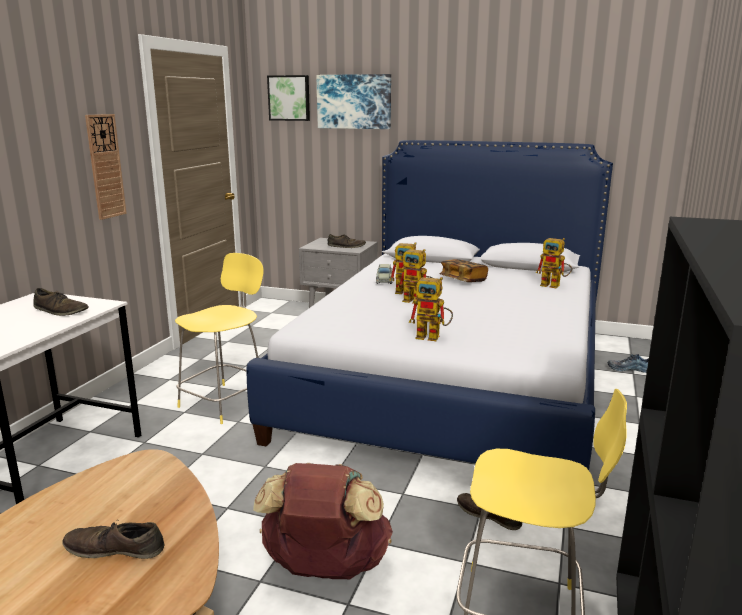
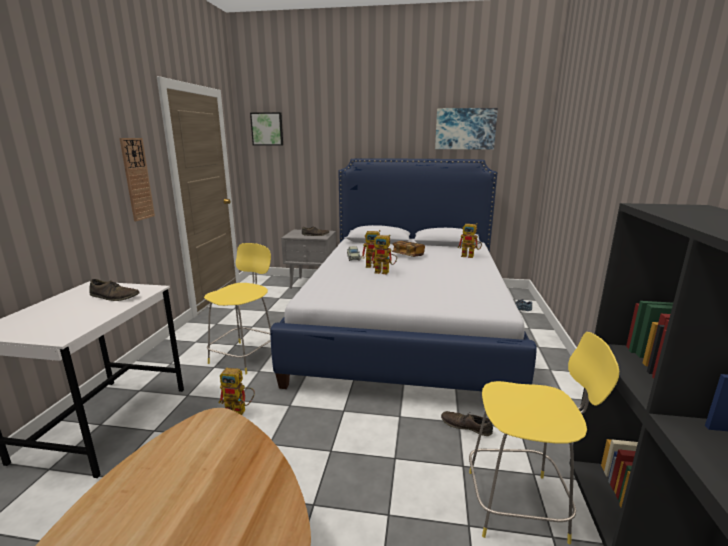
camera: 10 degrees left, 0 degrees up
(115, 549) = (210, 508): brown shoe -> none
(325, 568) = (361, 486): brown backpack -> none
(354, 101) = (316, 131): picture -> picture (465, 129)
(433, 337) = (408, 298): toy robot -> toy robot (240, 412)

